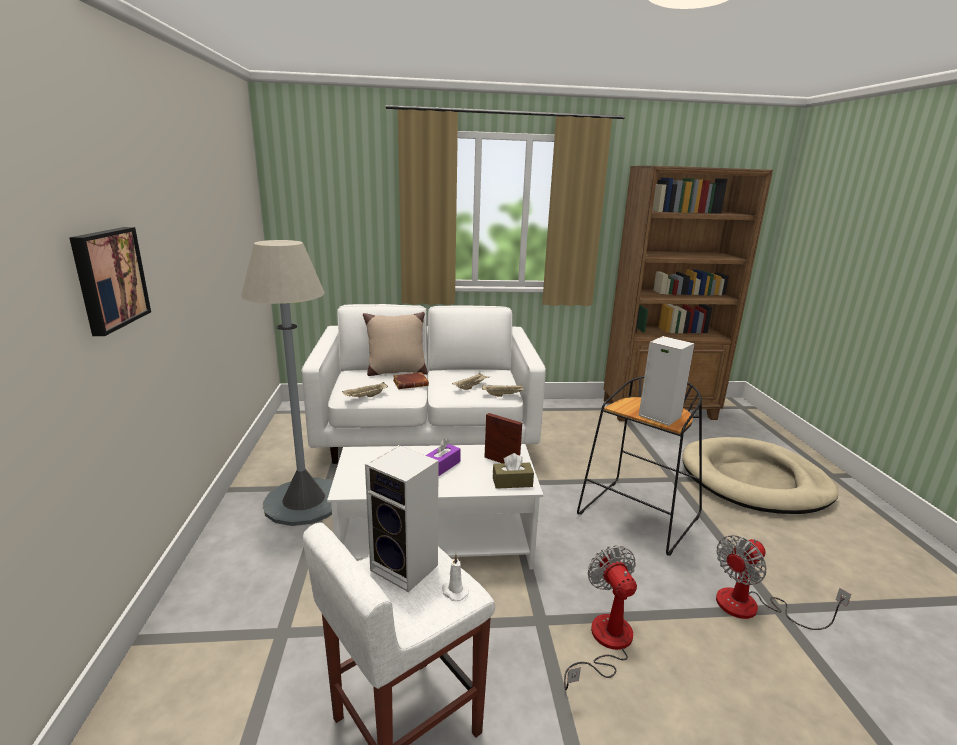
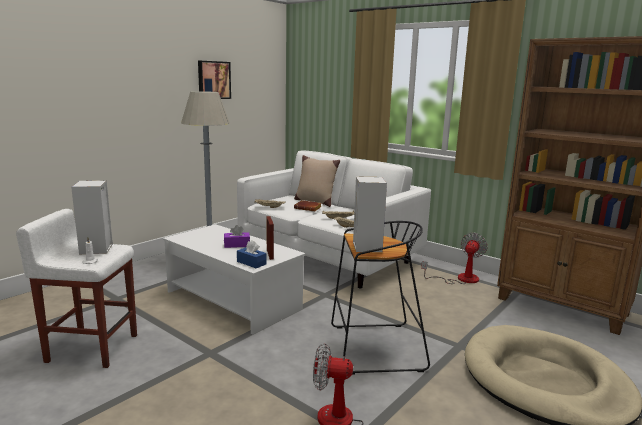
camera: 45 degrees right, 5 degrees down
(108, 278) = (104, 98): picture -> picture (213, 80)
(512, 482) = (251, 263): brown tissue box -> blue tissue box
(604, 643) = (218, 379): fan -> fan (460, 279)

